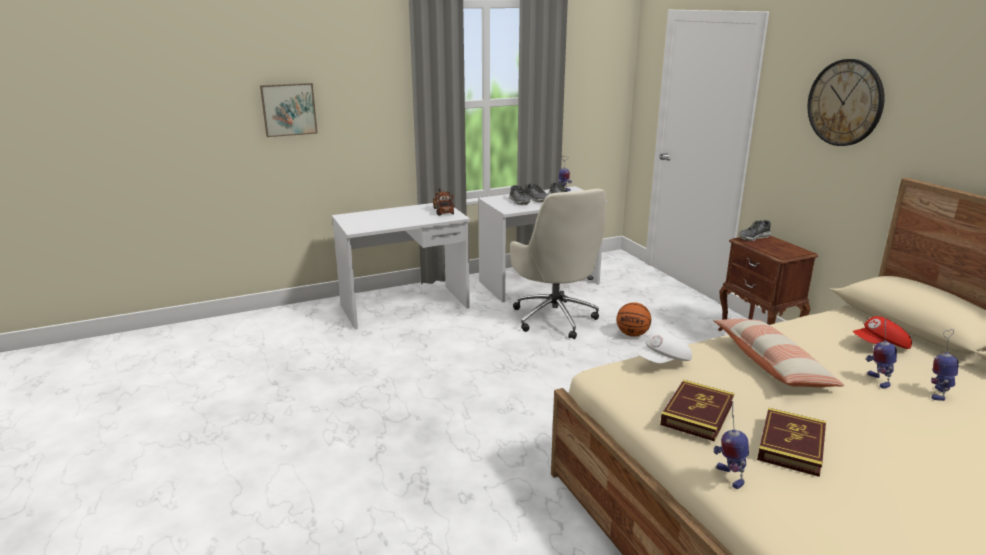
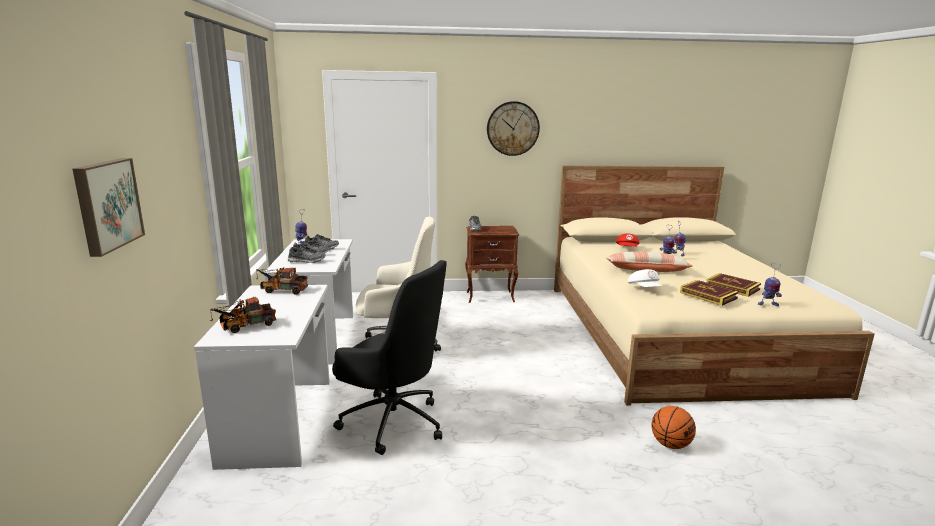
camera: 70 degrees left, 5 degrees down
(368, 217) = (244, 326): none -> toy truck
(427, 347) = (394, 423): none -> black office chair
(632, 334) = (451, 328): basketball -> basketball (670, 444)

